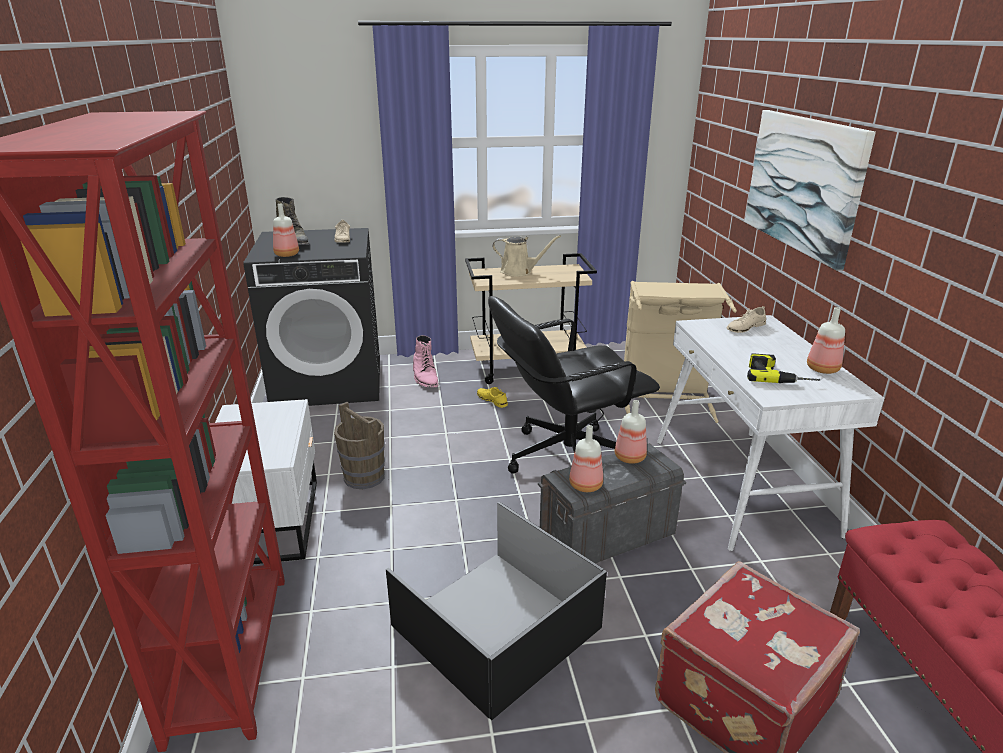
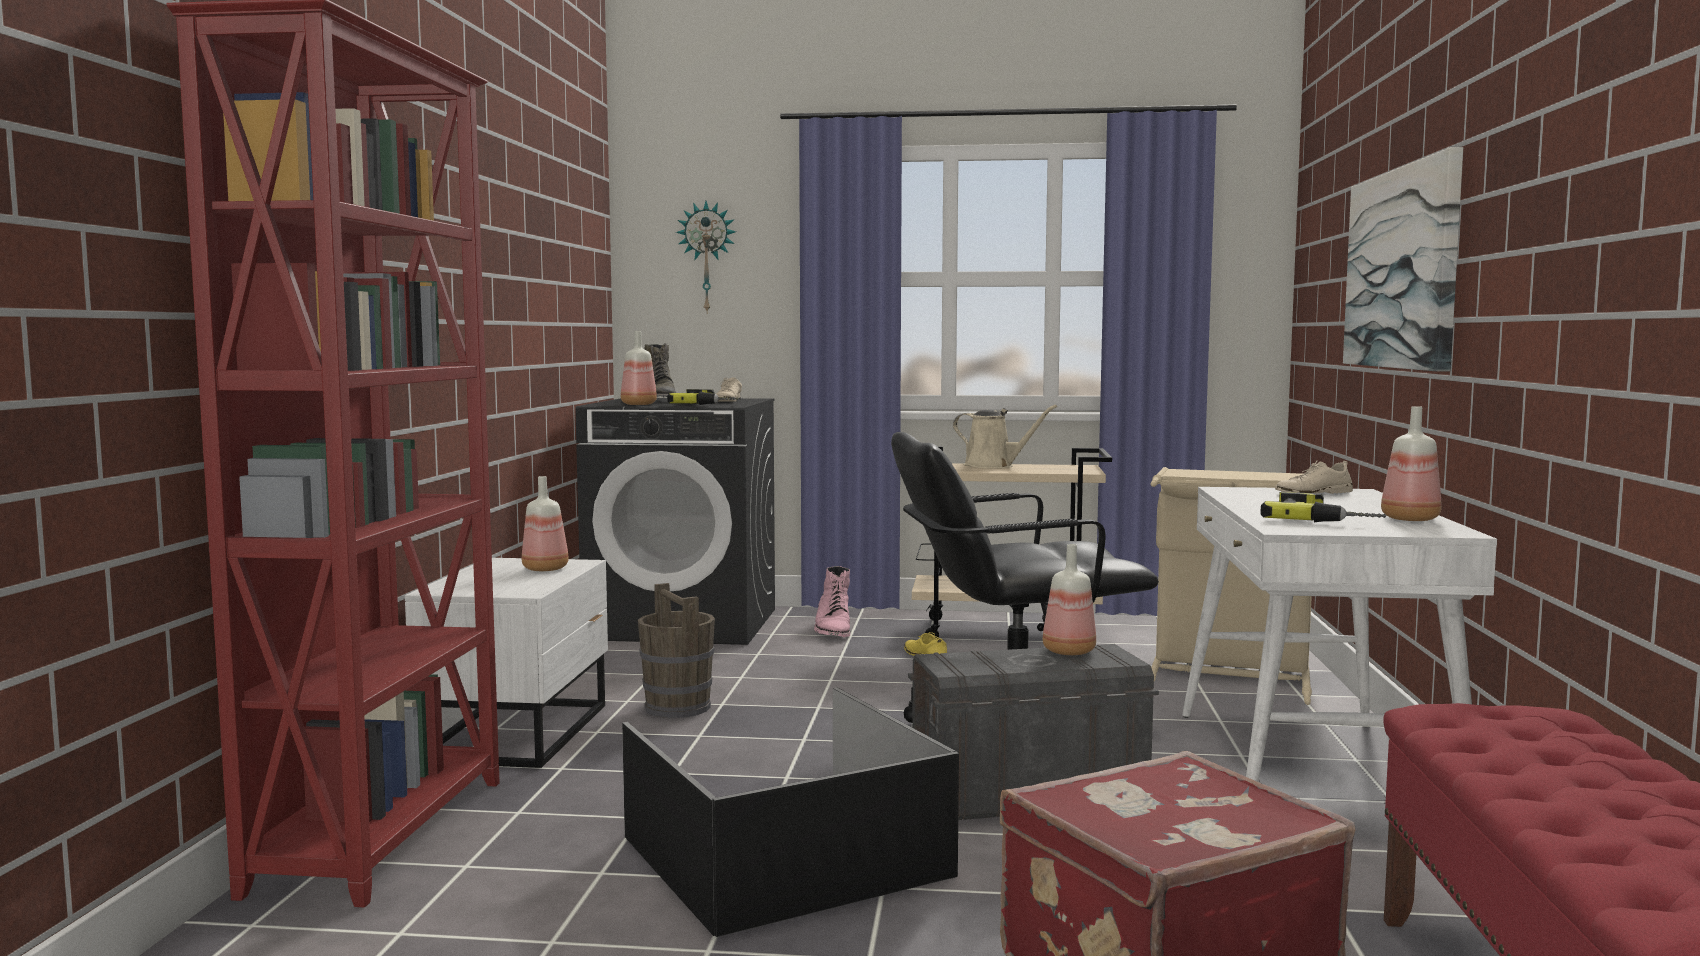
camera: 15 degrees right, 20 degrees down
(310, 129) = (707, 257): none -> wall clock
(336, 250) = (710, 404): none -> power drill
(585, 485) = (974, 666): bottle -> bottle (545, 569)

